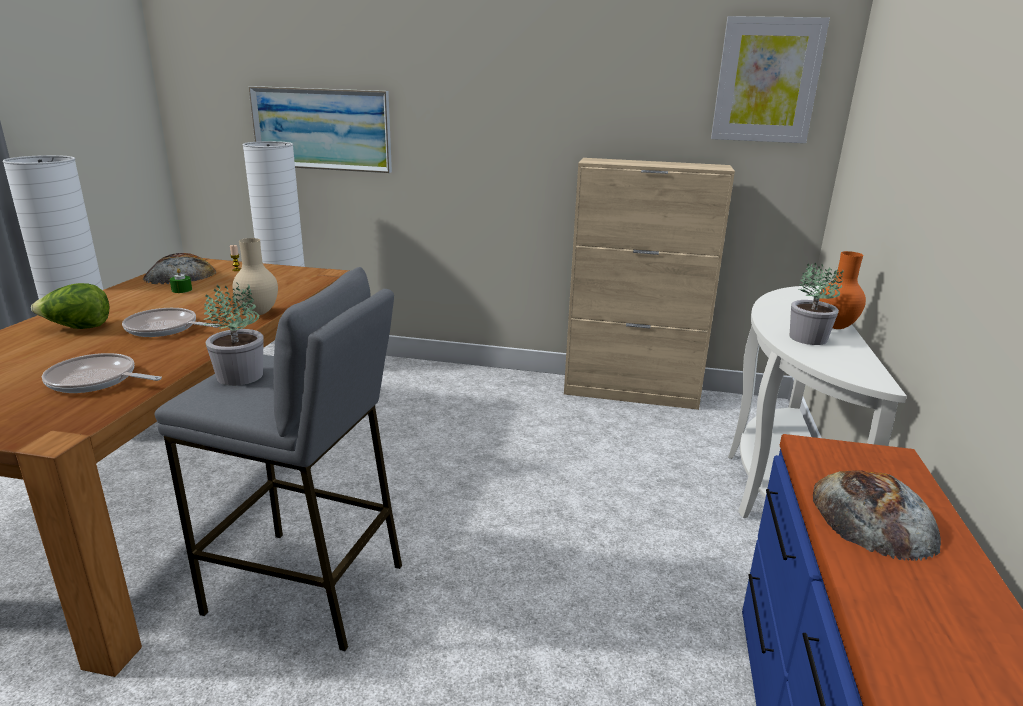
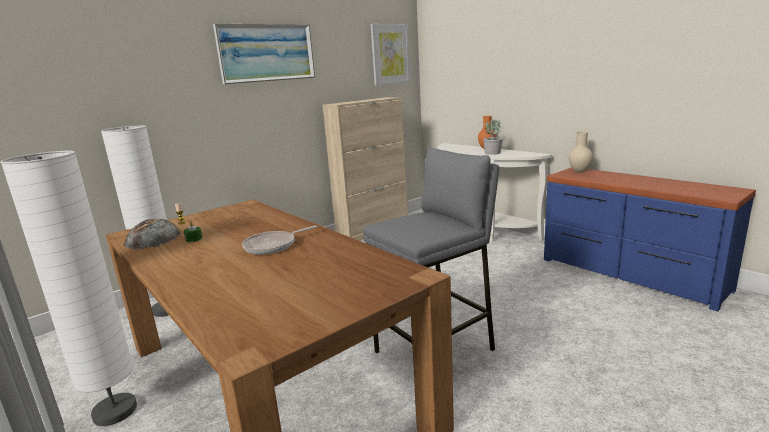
camera: 50 degrees left, 5 degrees down
(78, 328) = (217, 270): lettuce -> none
(96, 380) = (342, 265): frying pan -> none
(241, 375) = (405, 226): potted plant -> none
(257, 313) = (291, 223): beige vase -> beige vase (580, 171)
(322, 129) = (139, 114): picture -> picture (267, 53)
(872, 516) = (608, 178): bread -> none

